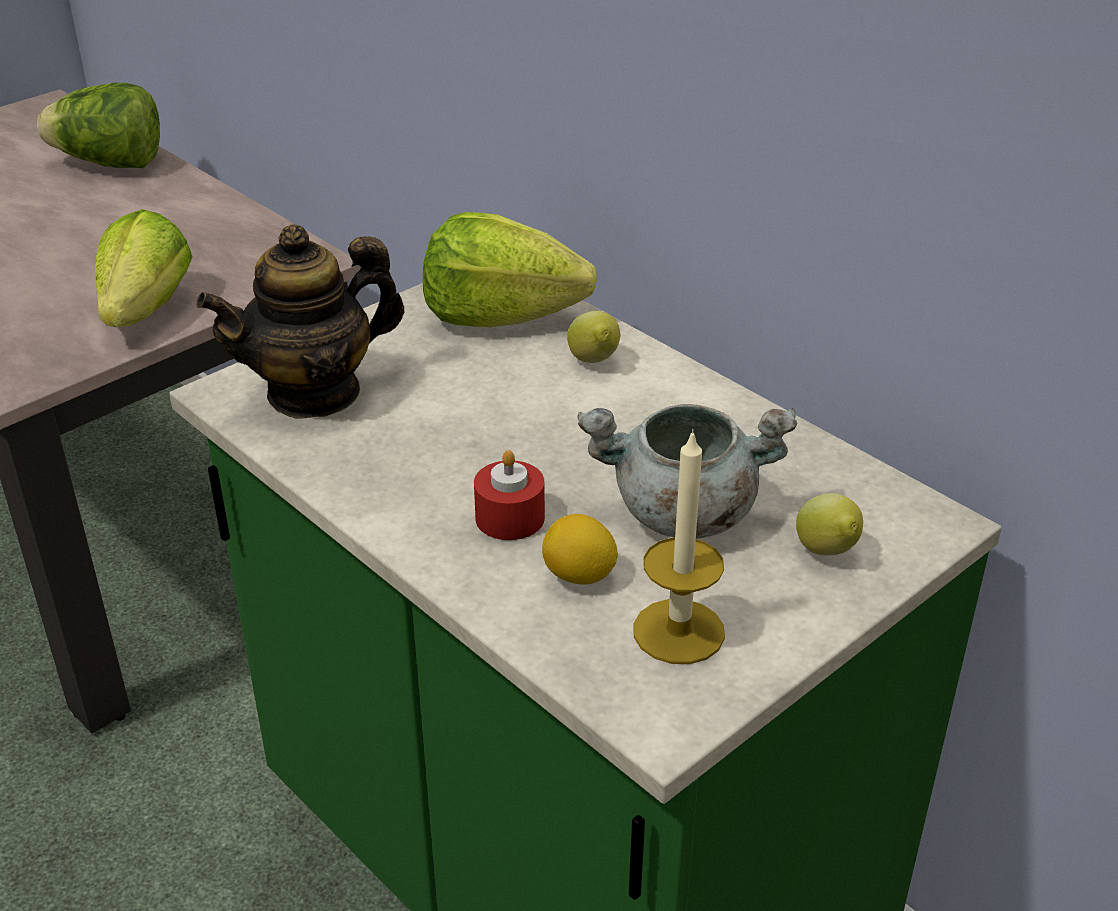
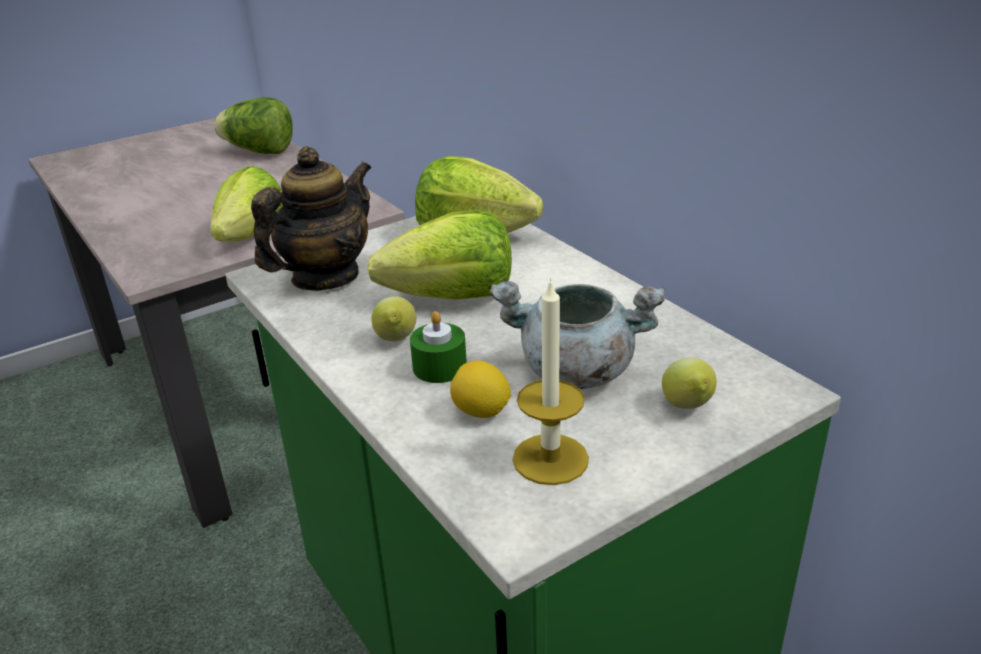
camera: 10 degrees right, 5 degrees down
(314, 392) = (325, 277): teapot -> teapot turned 150 degrees clockwise
(498, 414) = (452, 297): none -> lettuce
(510, 517) = (439, 367): red candle -> green candle
(594, 362) = (534, 266): lemon -> lemon (396, 341)

